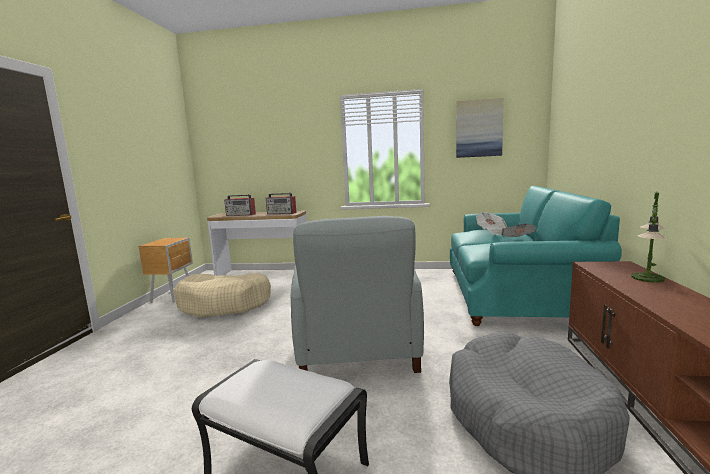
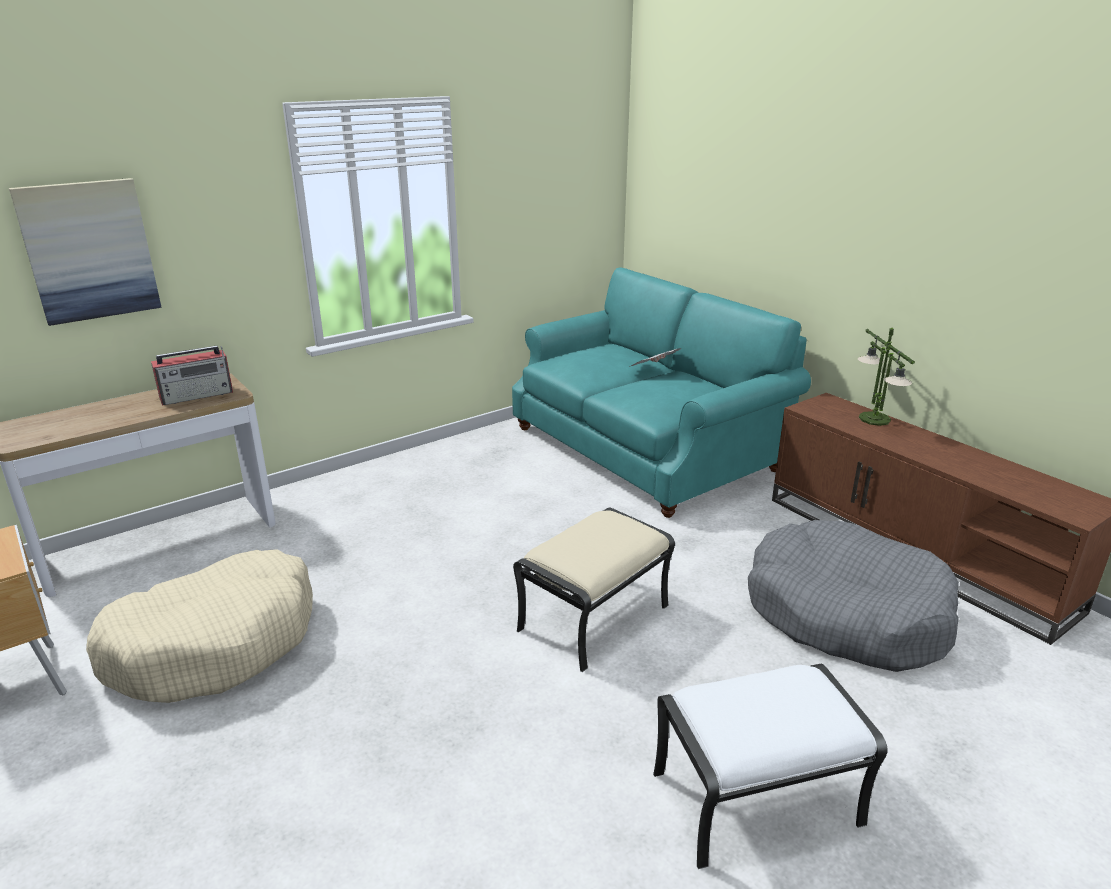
camera: 45 degrees left, 15 degrees up
(241, 215) = (89, 422): radio -> none
(357, 350) = (594, 619): grey armchair -> beige ottoman
(478, 128) = (537, 173): picture -> picture (89, 251)
(491, 231) = (600, 358): newspaper -> none

